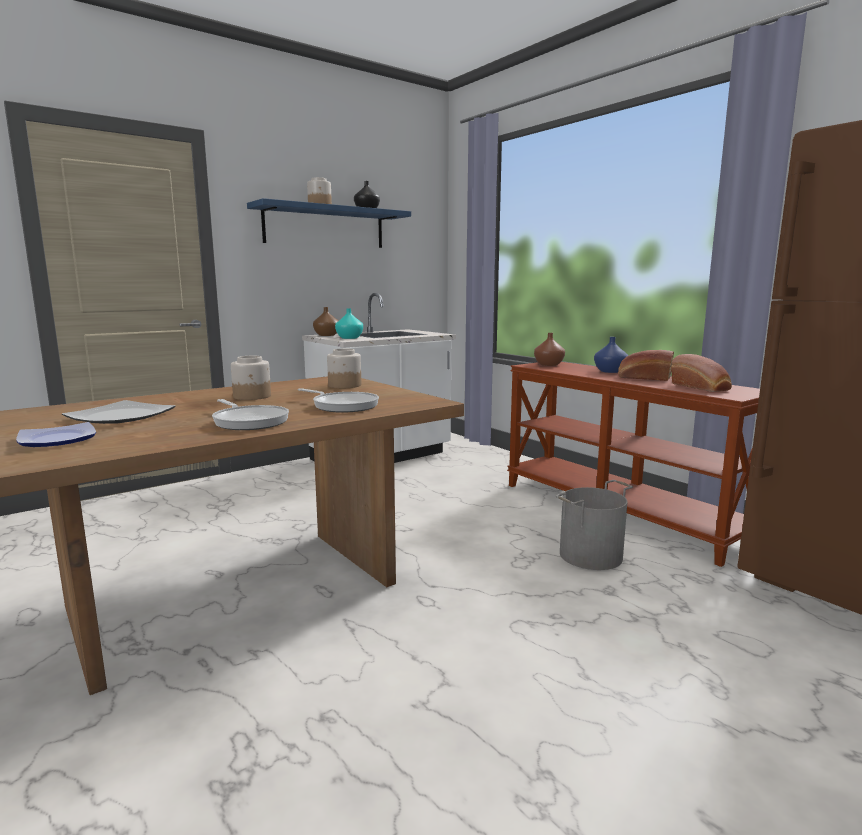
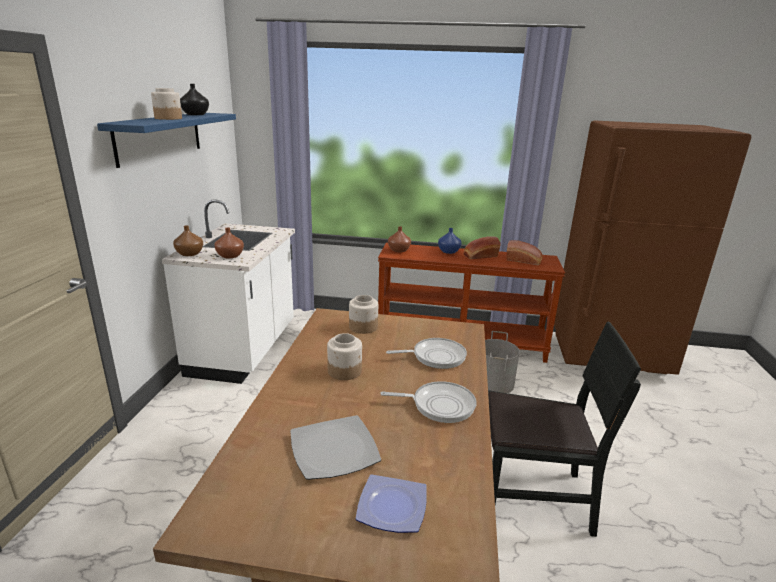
camera: 45 degrees left, 10 degrees up
(349, 338) = (230, 256): turquoise vase -> brown vase
(430, 655) = (532, 497): none -> black chair

